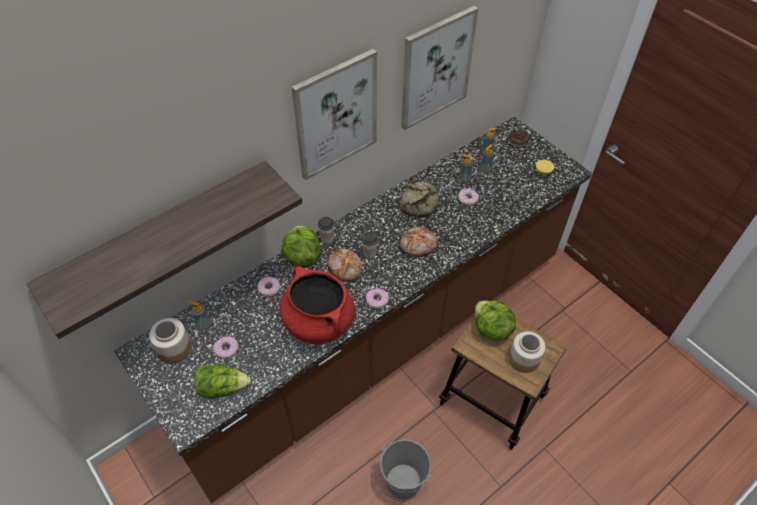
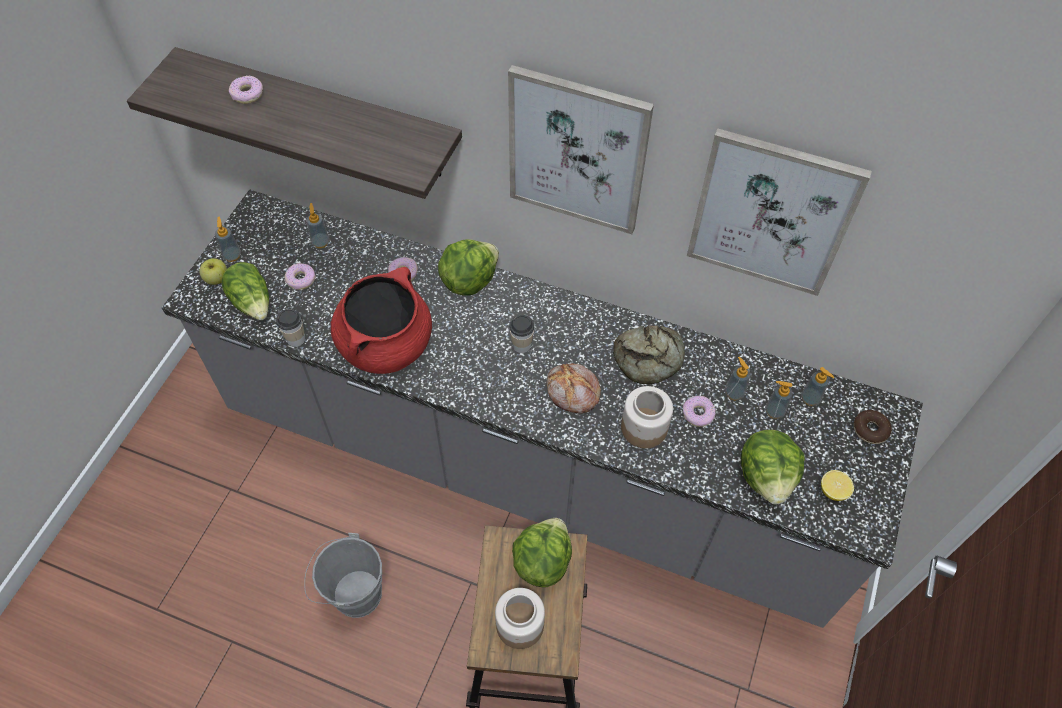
camera: 60 degrees right, 5 degrees up
(168, 385) = (232, 255): none -> soap dispenser
(174, 348) = (278, 235): jar -> jar (644, 428)
(182, 403) = (216, 279): none -> apple
(327, 238) = (514, 290): cup -> cup (296, 339)
(345, 267) = (482, 331): bread -> none
(377, 300) = (454, 388): donut -> donut (247, 94)
(377, 341) = (529, 467): brown counter -> grey counter
(521, 192) = (766, 477): none -> lettuce

